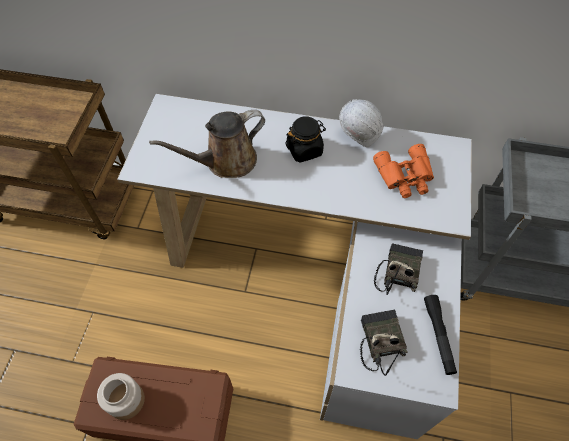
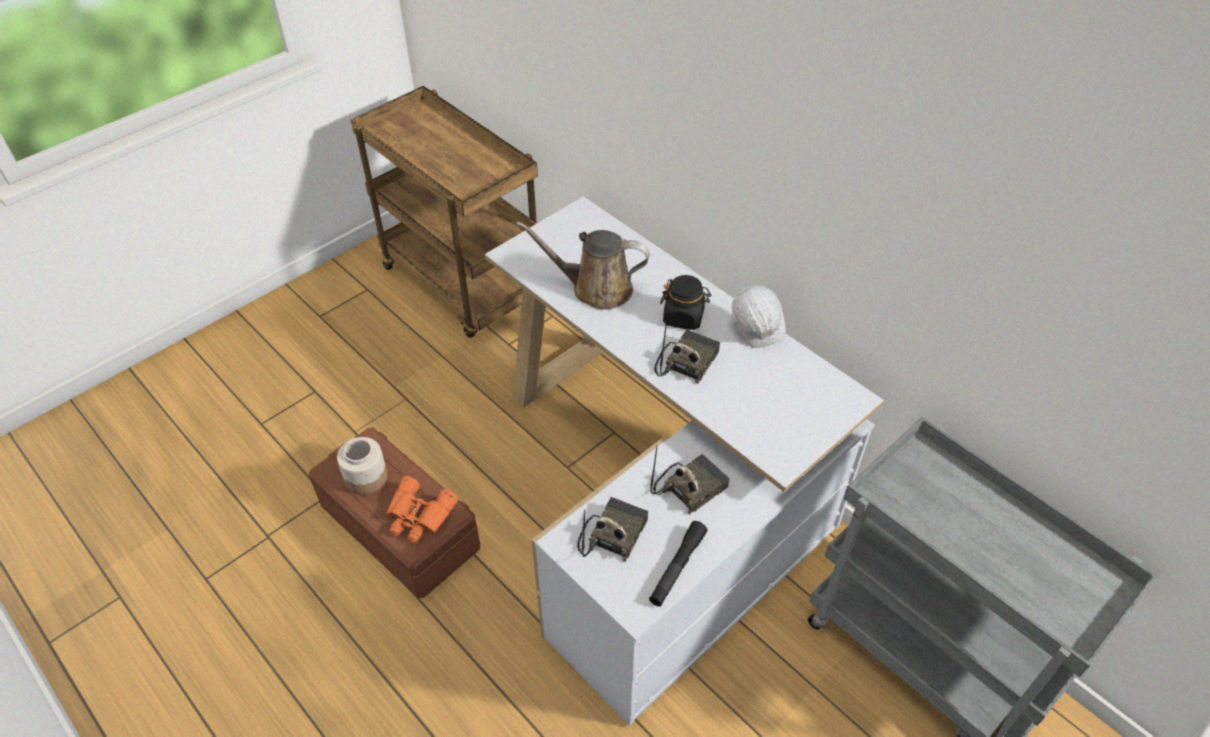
camera: 35 degrees right, 10 degrees down
(334, 182) = (686, 362): none -> radio
(405, 176) = (768, 396): orange binoculars -> orange binoculars (418, 516)

